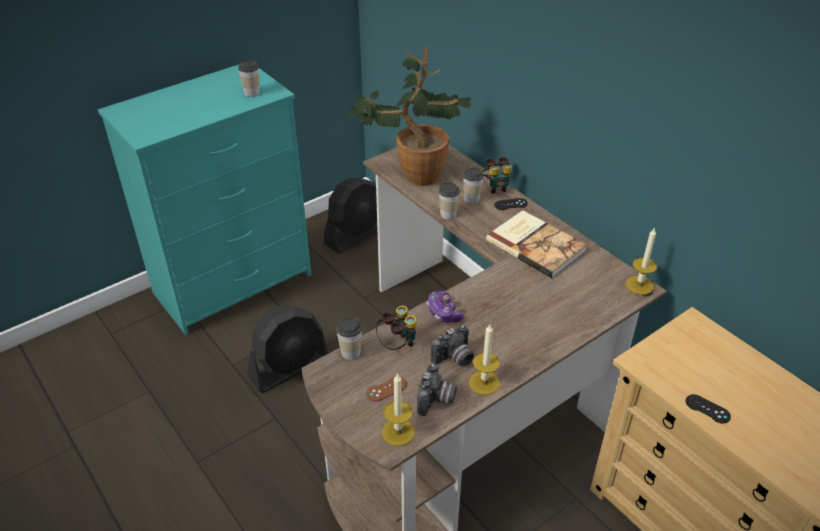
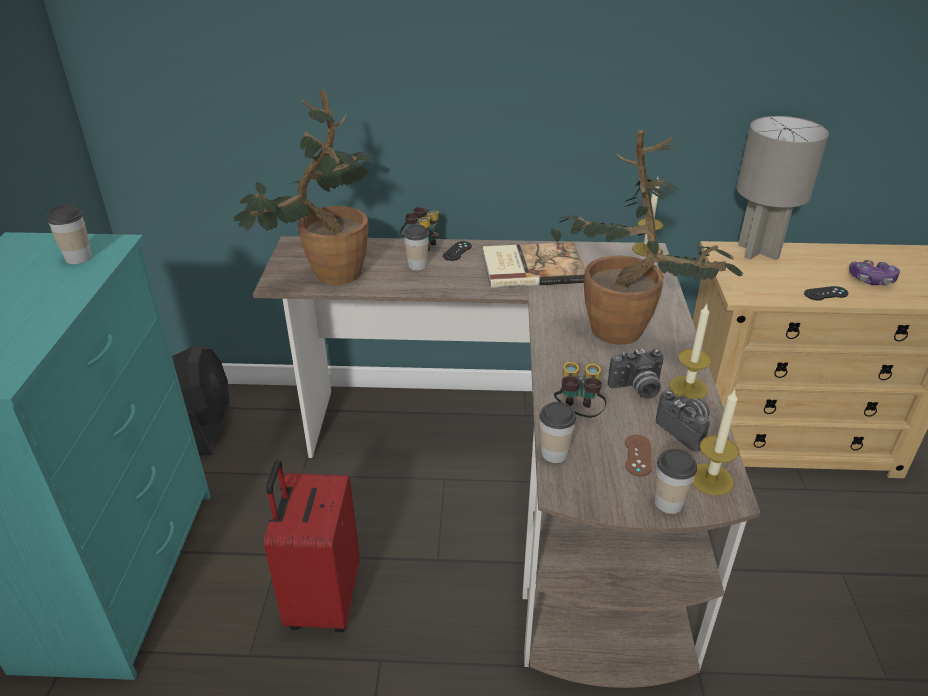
camera: 50 degrees left, 5 degrees down
(290, 368) = (322, 600): black fan -> red suitcase
(443, 313) = (562, 362): game controller -> game controller (871, 280)
(448, 214) = (421, 288): cup -> cup (668, 502)
(454, 359) = (637, 389): camera -> camera turned 75 degrees clockwise
(510, 327) = (627, 336): none -> potted plant
(723, 345) = (759, 251): none -> grey table lamp

